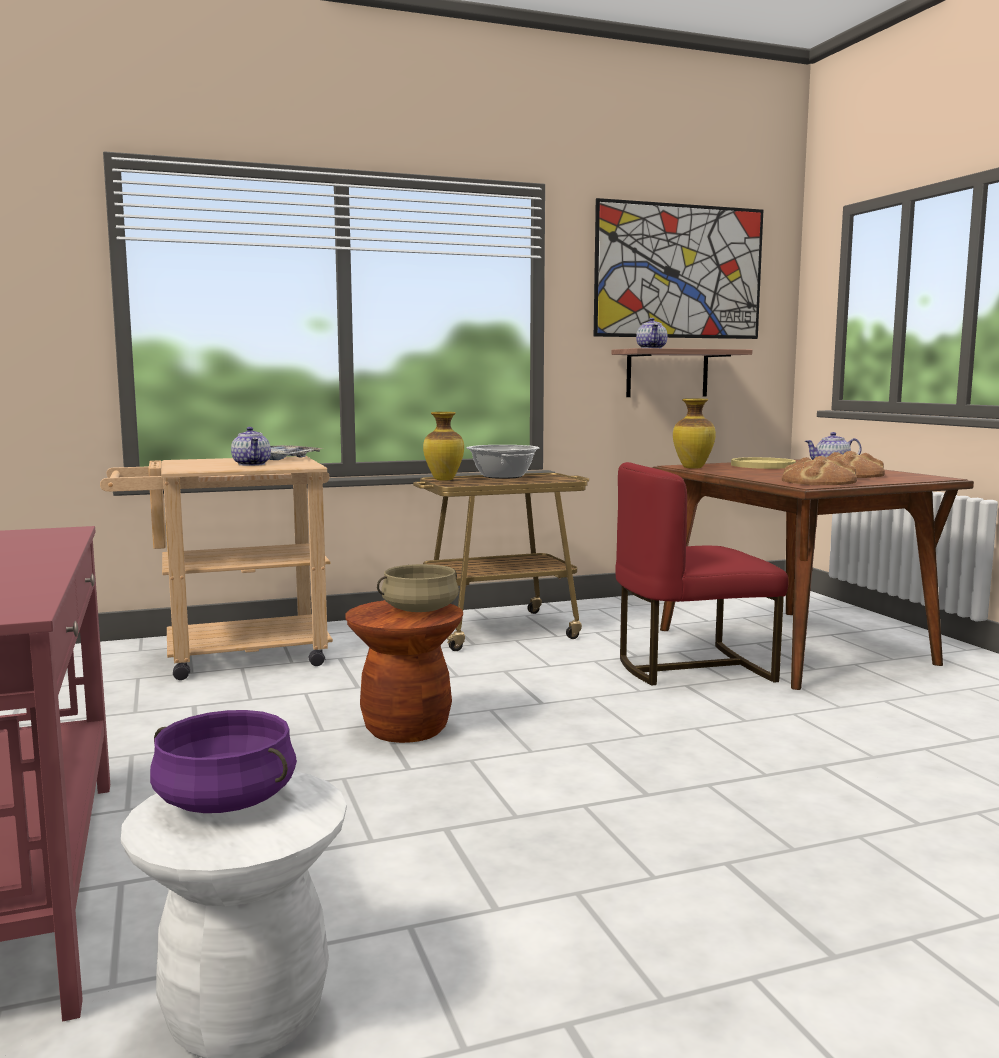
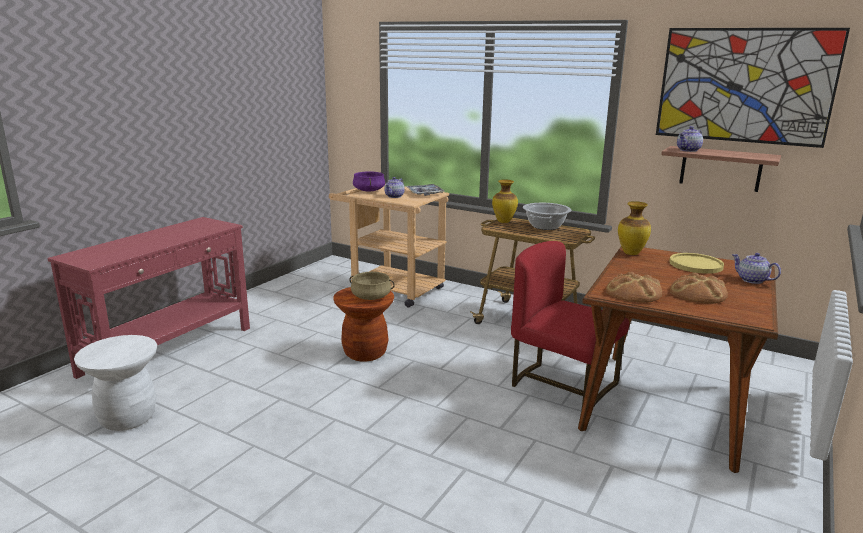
camera: 50 degrees right, 10 degrees up
(224, 801) = (123, 345): purple cooking pot -> purple cooking pot (368, 190)

